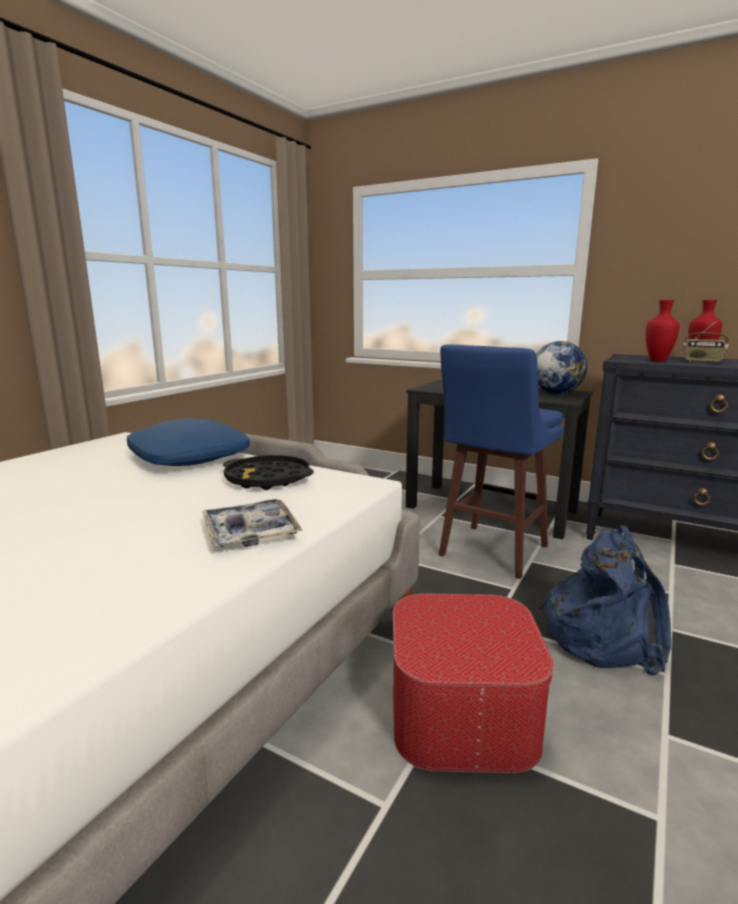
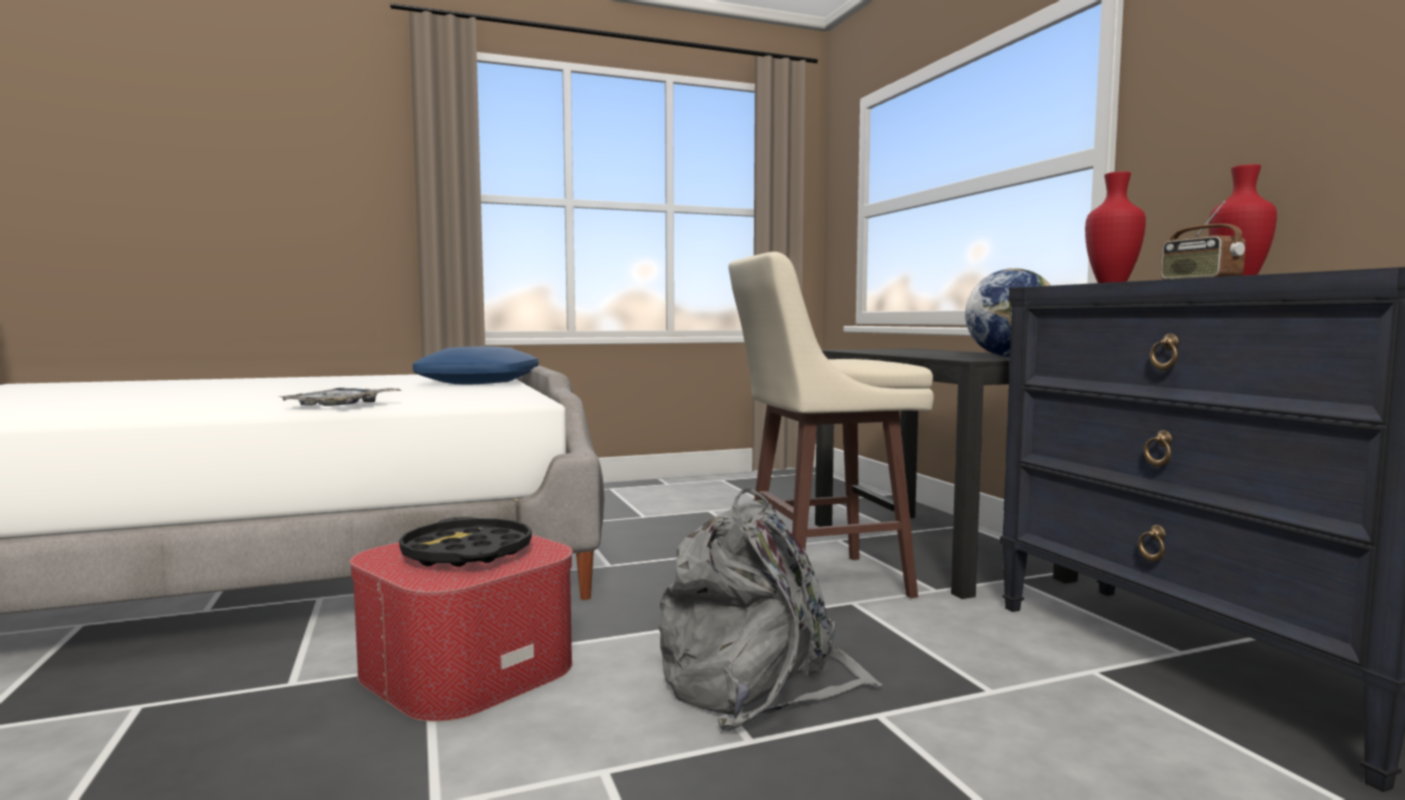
camera: 40 degrees right, 10 degrees down
(268, 479) = (472, 393): black tray -> black tray (467, 553)
(491, 552) = (820, 582): blue stool -> beige stool
(602, 636) = (758, 684): blue backpack -> grey backpack

